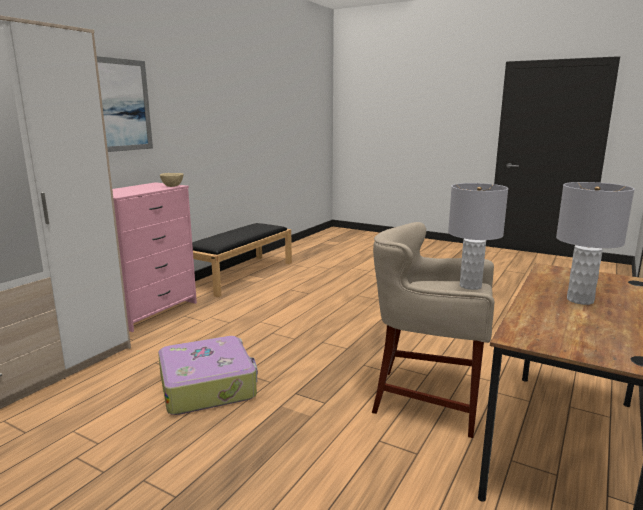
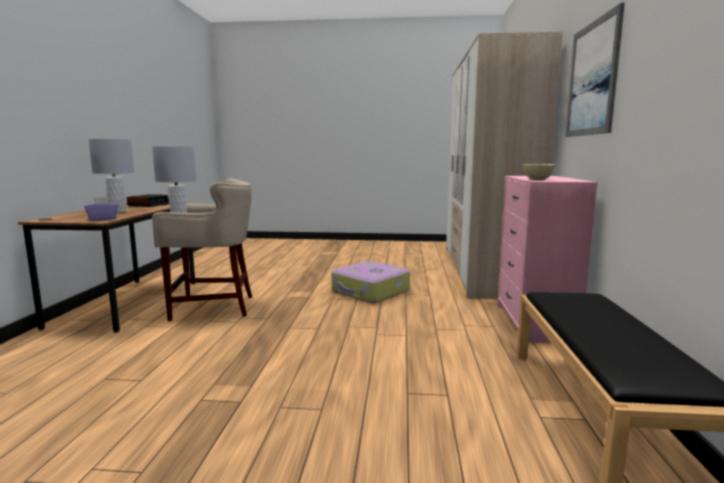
camera: 155 degrees right, 5 degrees down
(555, 273) = (102, 219): none -> purple tissue box
(574, 335) = (148, 205): none -> alarm clock

